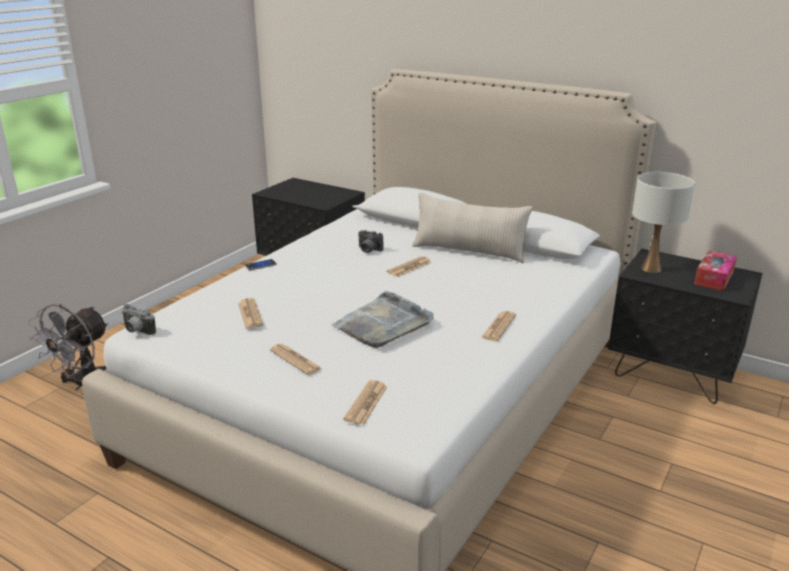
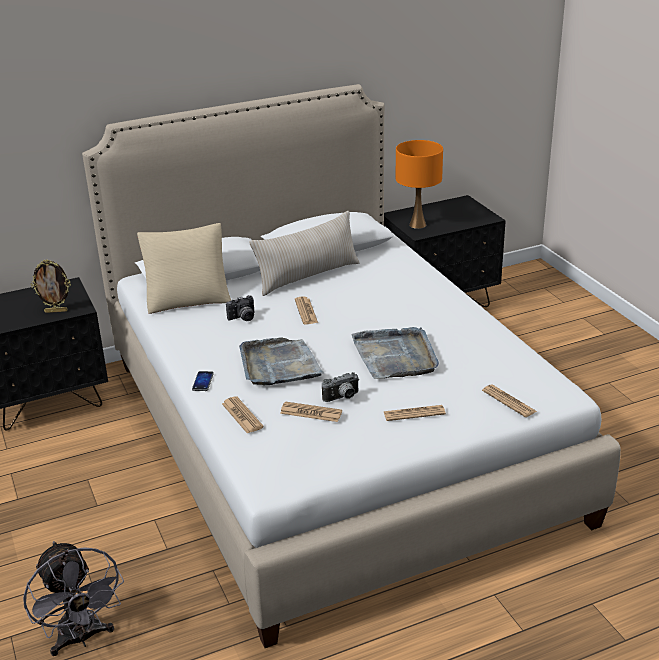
camera: 55 degrees left, 5 degrees up
(136, 331) = (269, 486): camera -> camera (342, 398)
(311, 282) = (279, 365): none -> grey tray
(312, 200) = (56, 311): none -> picture frame
(374, 225) = (188, 297): none -> beige pillow
(498, 327) = (451, 312): newspaper -> newspaper (242, 415)
(650, 268) = (417, 225): white table lamp -> orange table lamp
(714, 278) = (457, 212): tissue box -> none

